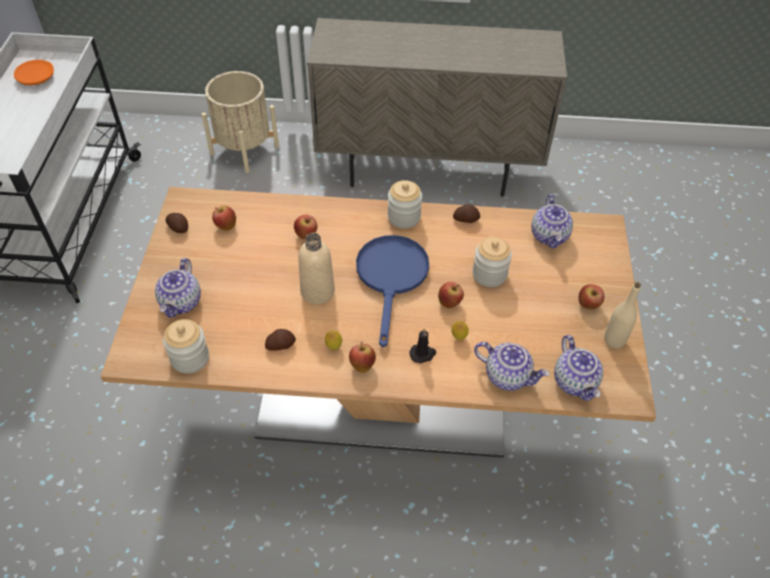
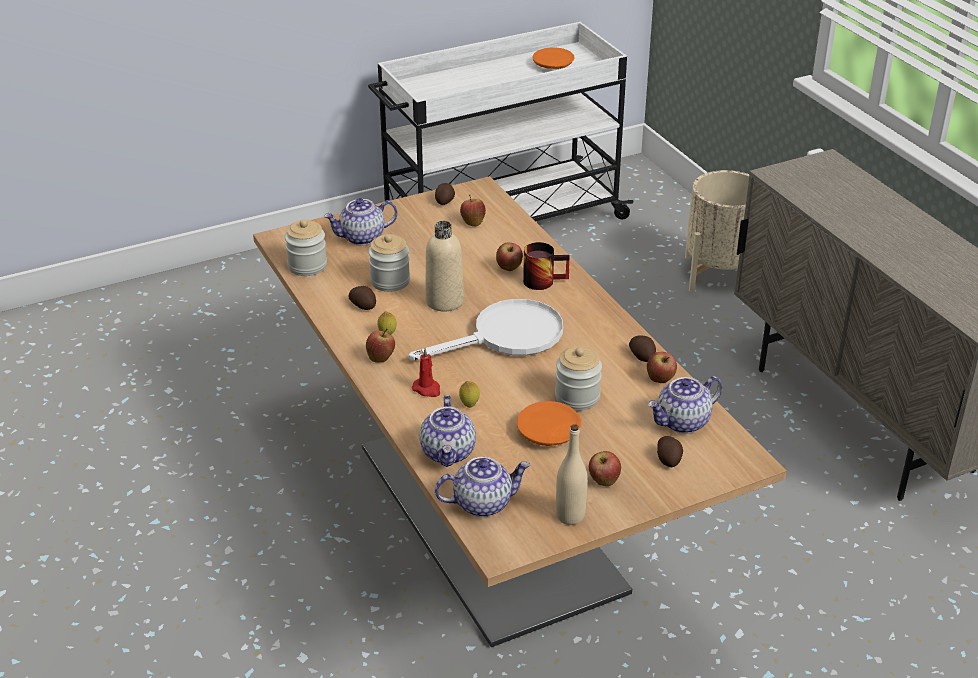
camera: 60 degrees right, 15 degrees down
(337, 224) = (543, 280): none -> mug
(392, 277) = (506, 337): blue frying pan -> white frying pan
(404, 217) = (598, 315): jar -> jar (390, 281)
(423, 354) = (427, 389): black candle -> red candle
(449, 303) = (509, 384): apple -> apple (660, 380)
(519, 308) = (548, 433): none -> orange plate
(575, 382) = (483, 503): teapot -> teapot turned 150 degrees counterclockwise
(582, 261) = (669, 458): none -> potato

